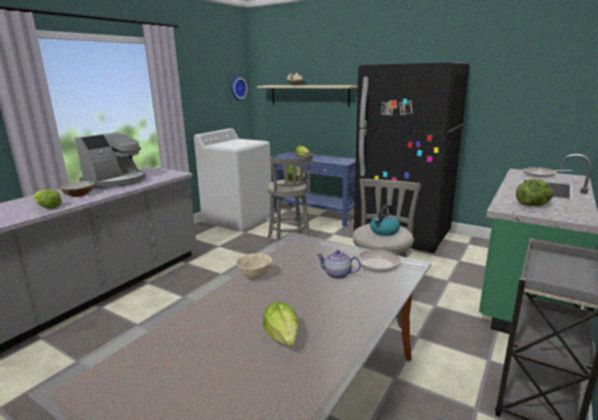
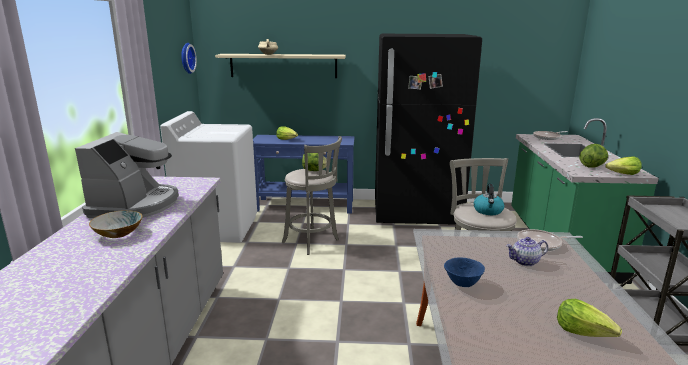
camera: 30 degrees left, 0 degrees up
(47, 207) = (110, 261): lettuce -> lettuce (623, 174)
(254, 276) = (462, 283): beige bowl -> blue bowl

